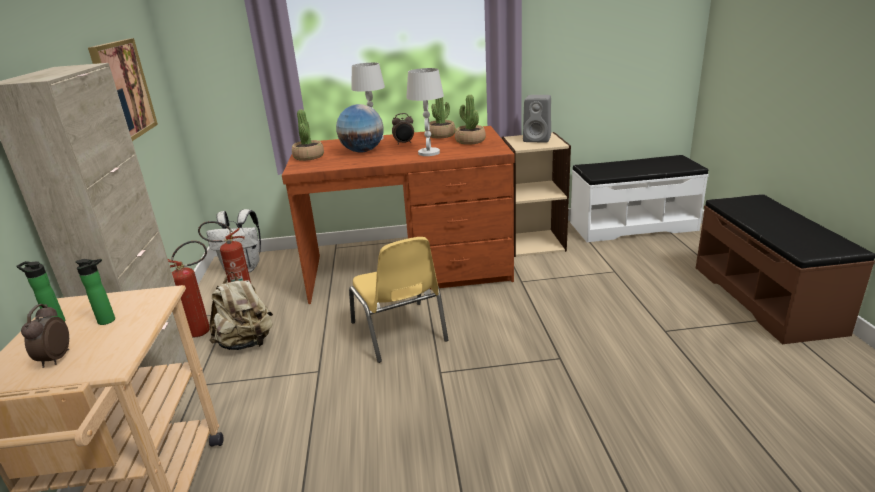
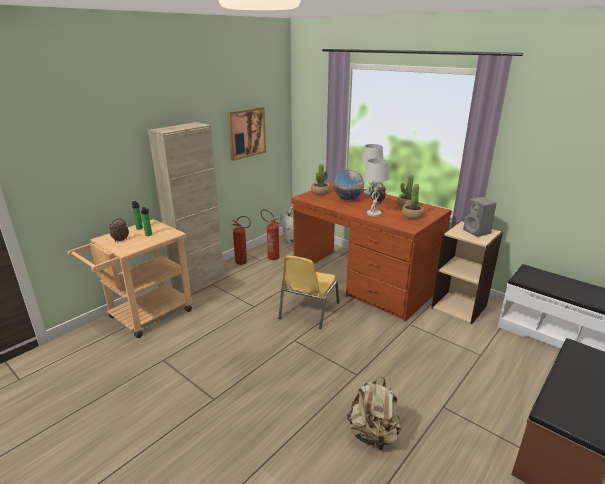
camera: 45 degrees right, 0 degrees up
(246, 343) = (248, 277): beige backpack -> beige backpack (373, 434)

